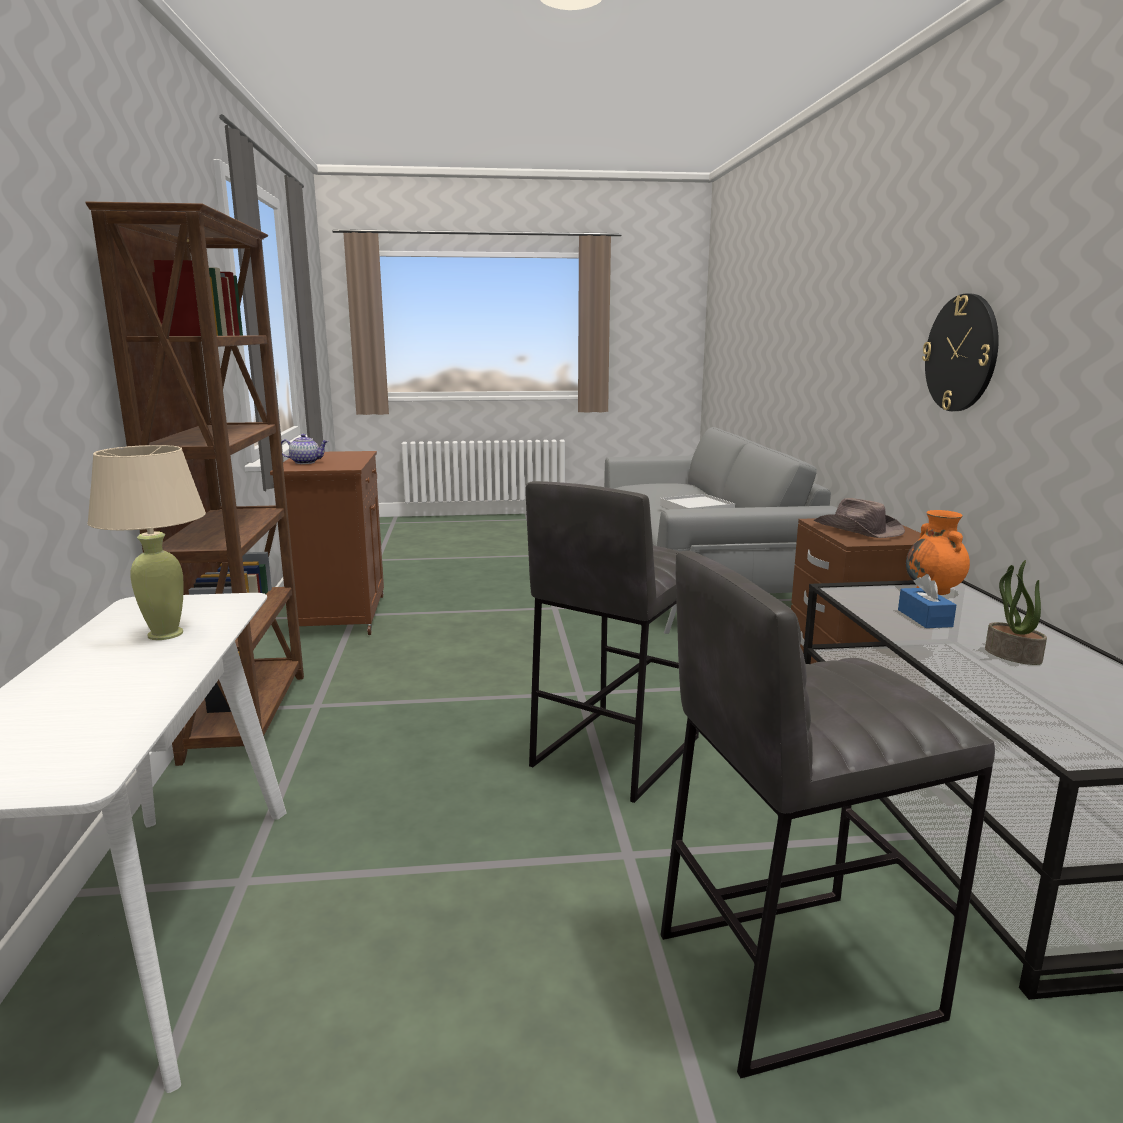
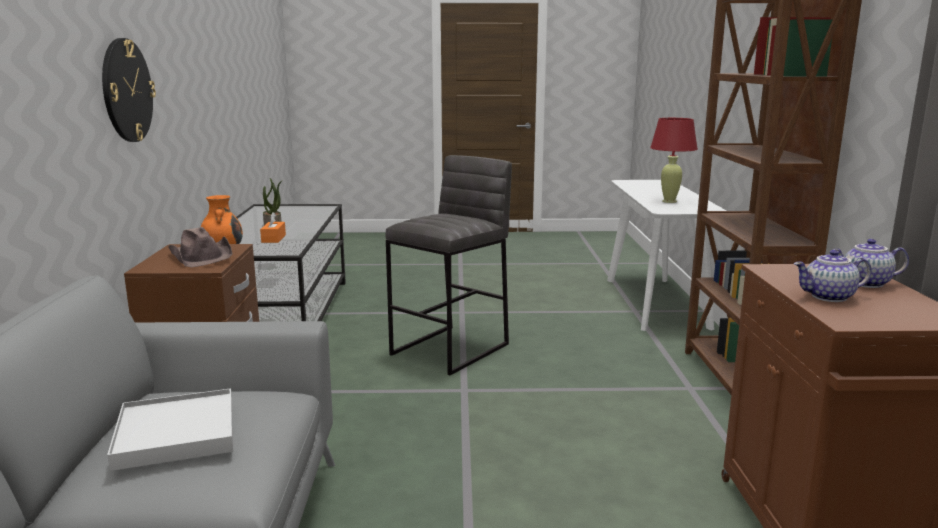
camera: 175 degrees left, 0 degrees up
(166, 634) = (669, 201): beige table lamp -> red table lamp
(347, 458) = (828, 297): none -> teapot
(791, 973) = (417, 288): grey stool -> none
(924, 618) = (273, 238): blue tissue box -> orange tissue box

